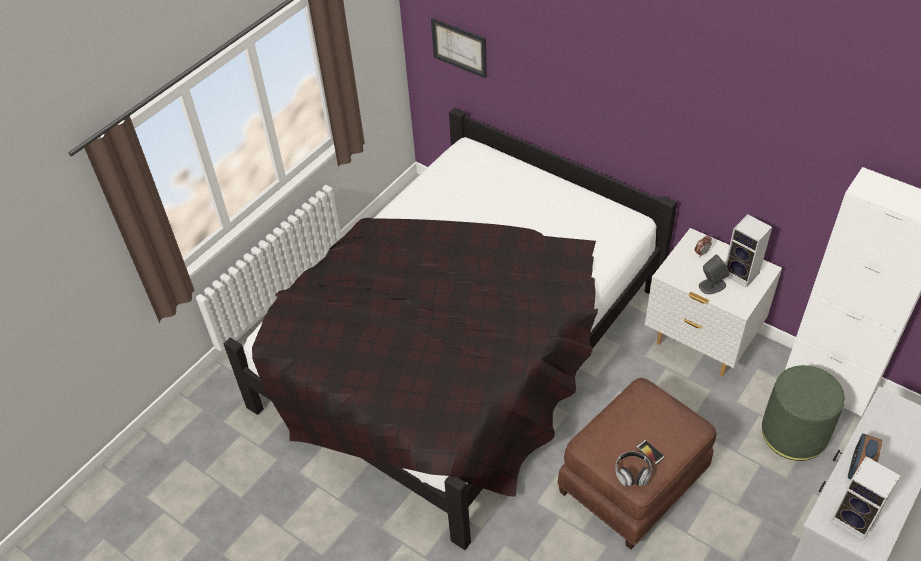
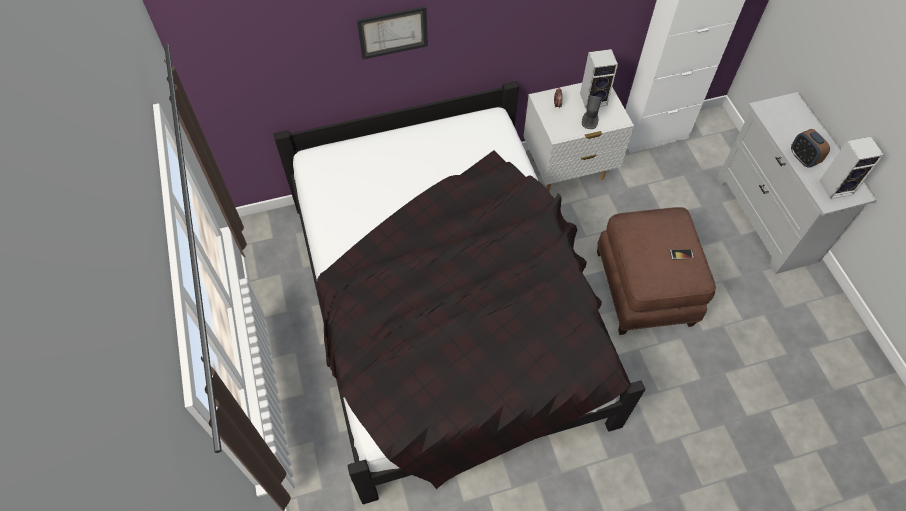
camera: 55 degrees left, 10 degrees up
(459, 47) = (263, 74): picture -> picture (393, 32)
(632, 473) = (689, 276): headphones -> none
(794, 433) = (674, 178): green ottoman -> none

